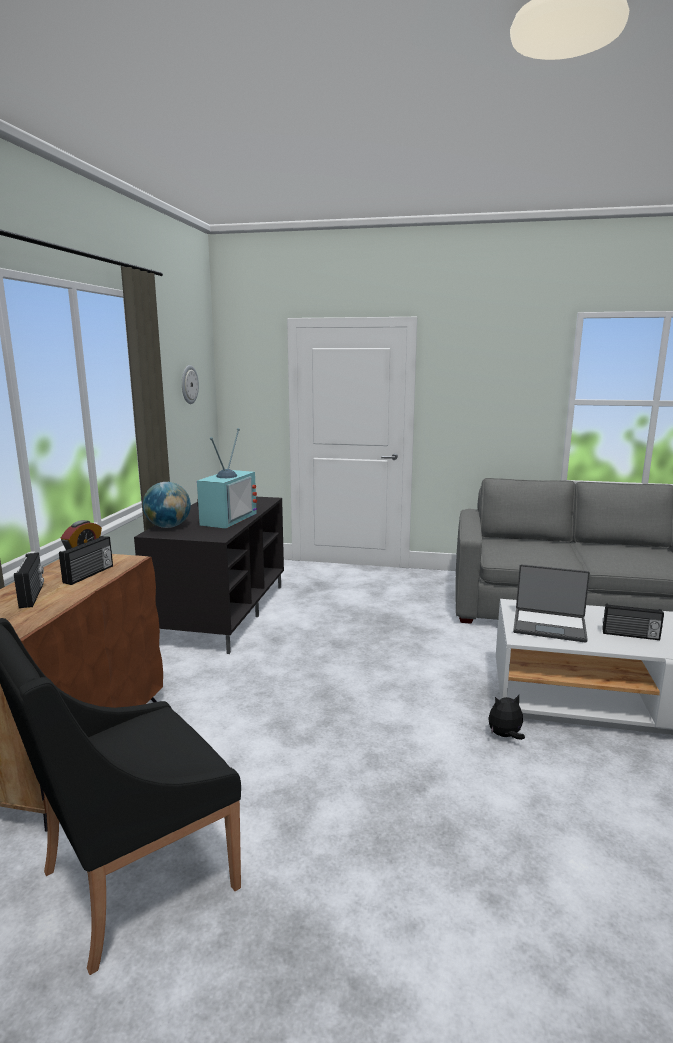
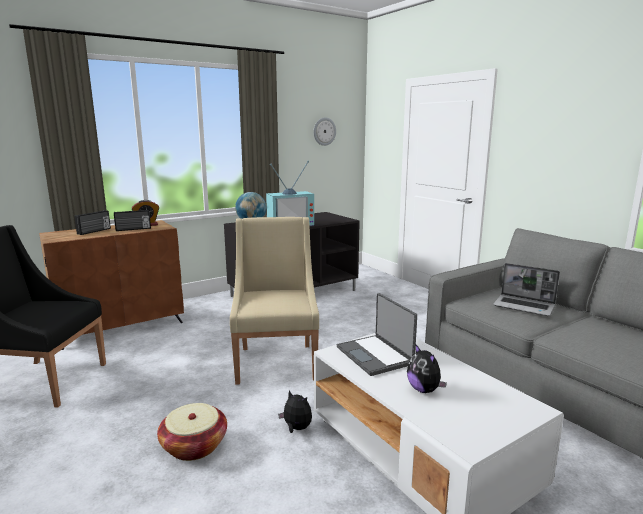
camera: 45 degrees right, 0 degrees up
(364, 690) = (276, 361): none -> beige armchair
(470, 806) = (194, 446): none -> basket
(541, 548) = (524, 306): none -> laptop
(630, 635) = (424, 390): radio -> plush toy

